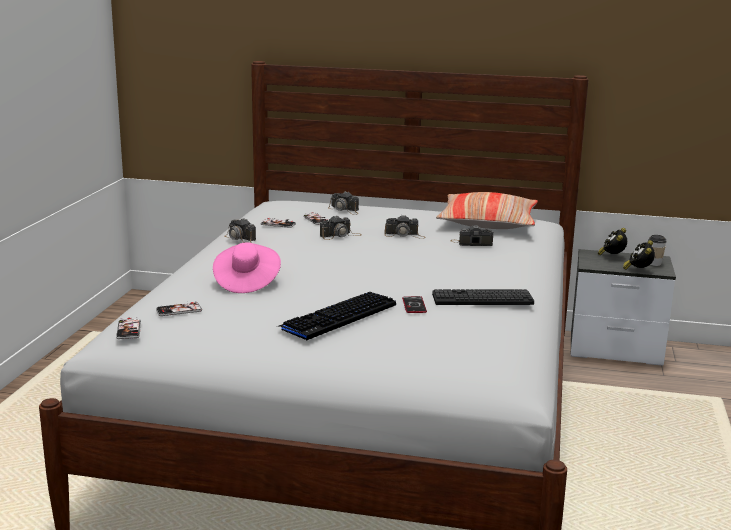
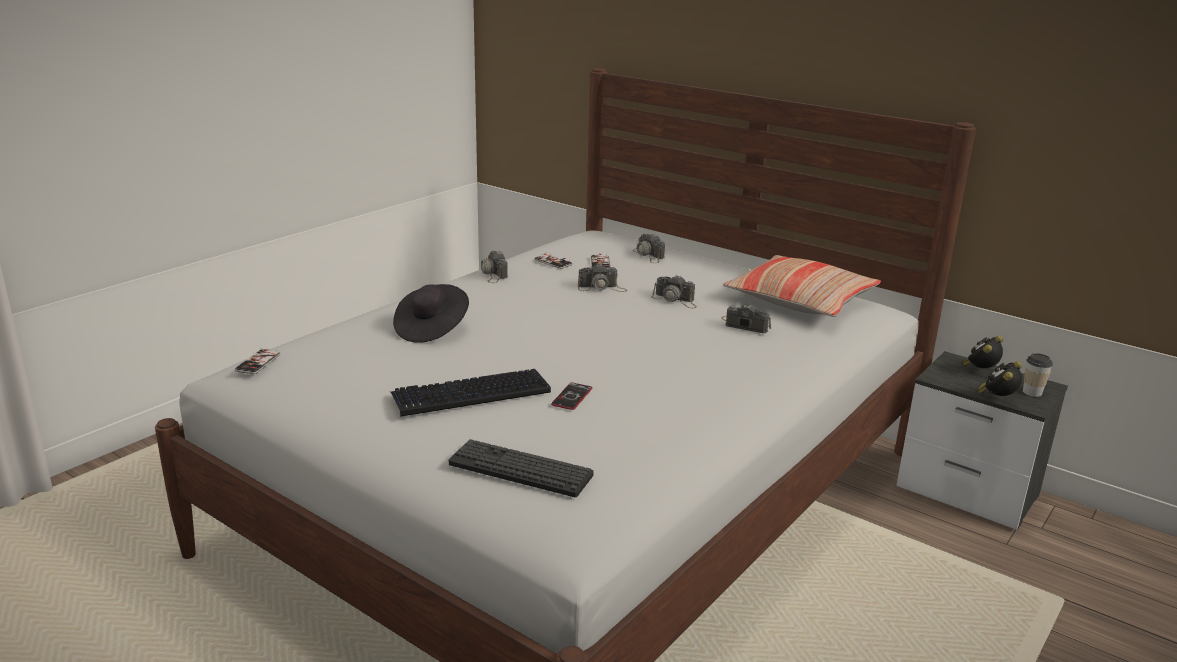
camera: 25 degrees right, 5 degrees up
(179, 310) = (327, 350): phone -> none
(246, 282) = (431, 329): pink hat -> black hat
(482, 299) = (663, 405): keyboard -> keyboard (520, 469)

